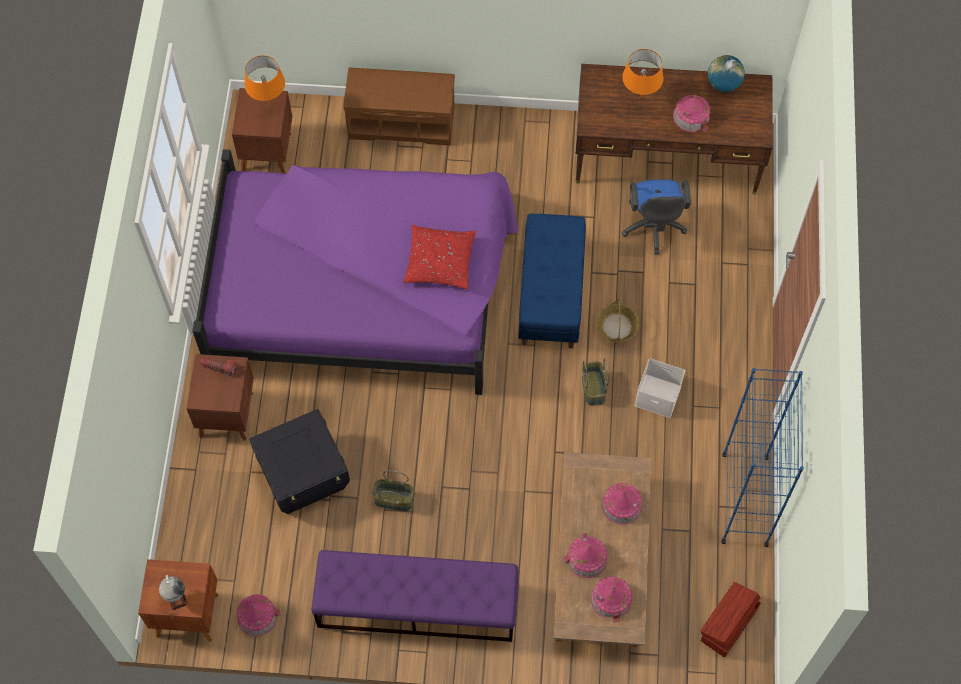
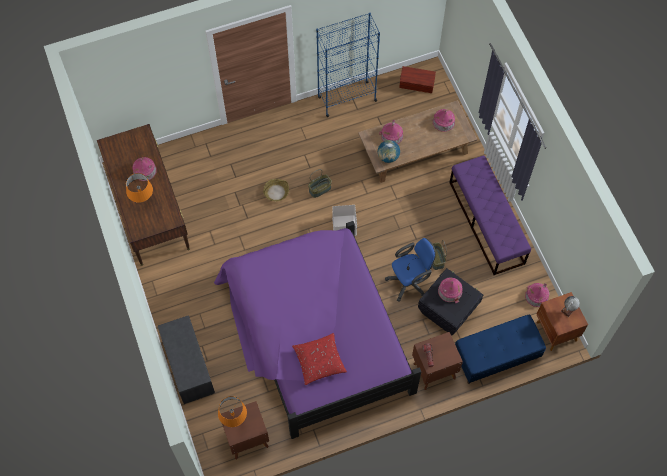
camera: 115 degrees left, 0 degrees up
(402, 122) = (187, 366): brown bench -> grey bench
(440, 261) = (304, 264): red pillow -> red pillow (319, 361)
(550, 294) = (272, 233): blue bench -> blue bench (496, 357)
(587, 558) = (428, 140): toy house -> toy house (450, 291)
(653, 228) = (203, 197): blue office chair -> blue office chair (410, 281)
(656, 396) = (309, 158): white storage box -> white storage box (345, 226)
(723, 84) = (113, 162): globe -> globe (388, 157)

